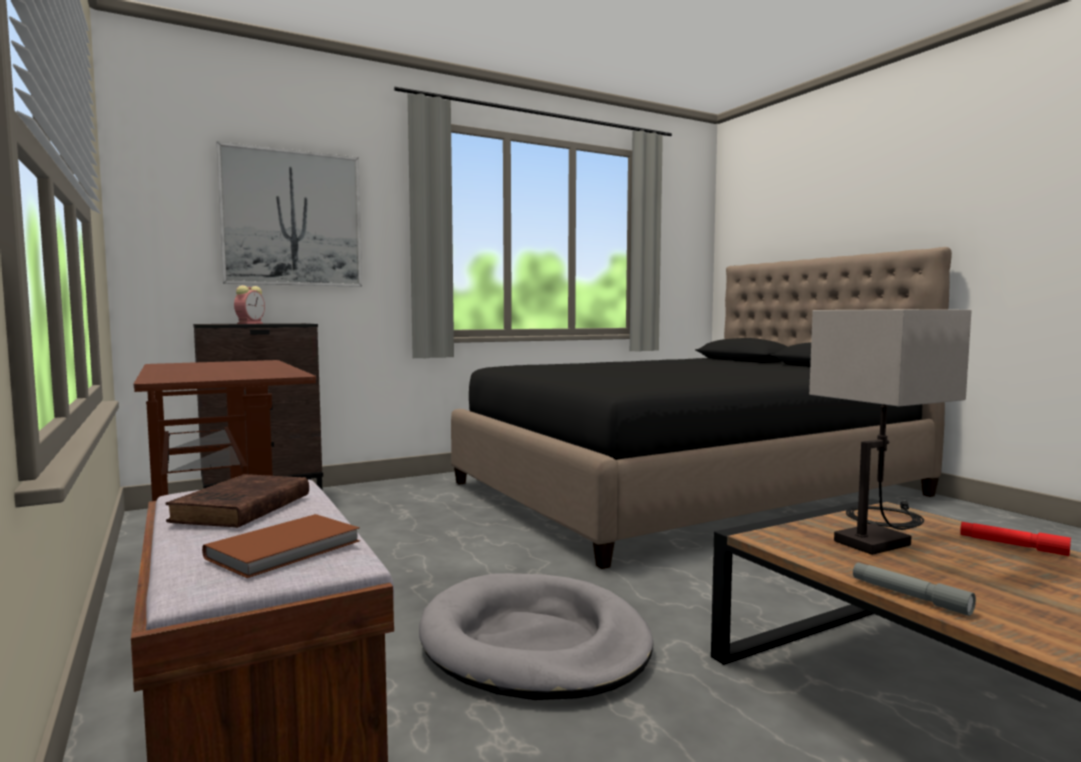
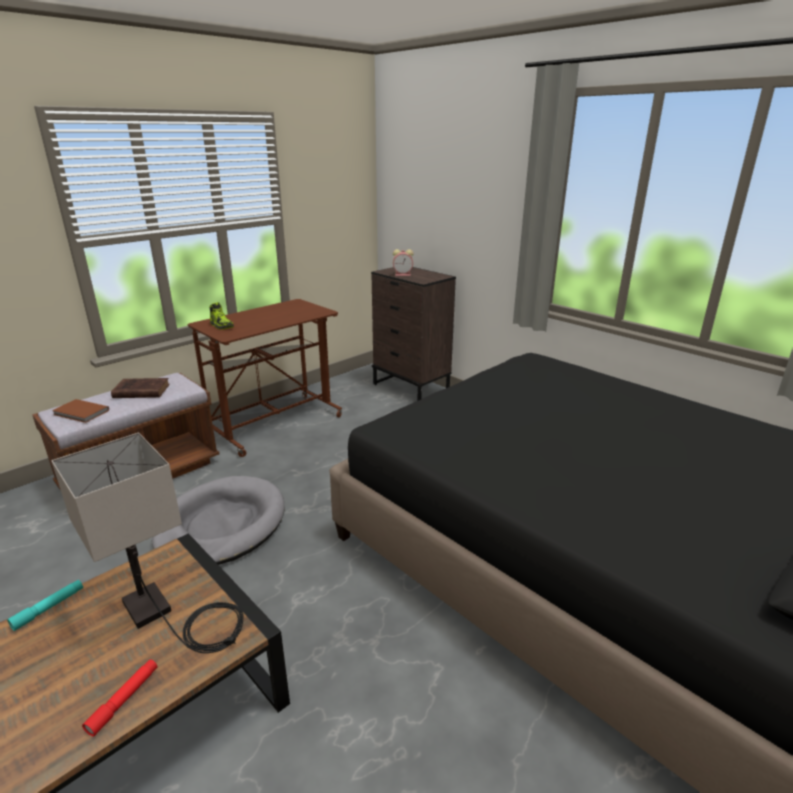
camera: 75 degrees right, 20 degrees up
(214, 376) = (221, 326): none -> shoe
(292, 218) = (457, 194): picture -> none
(909, 596) = (49, 608): grey flashlight -> turquoise flashlight

